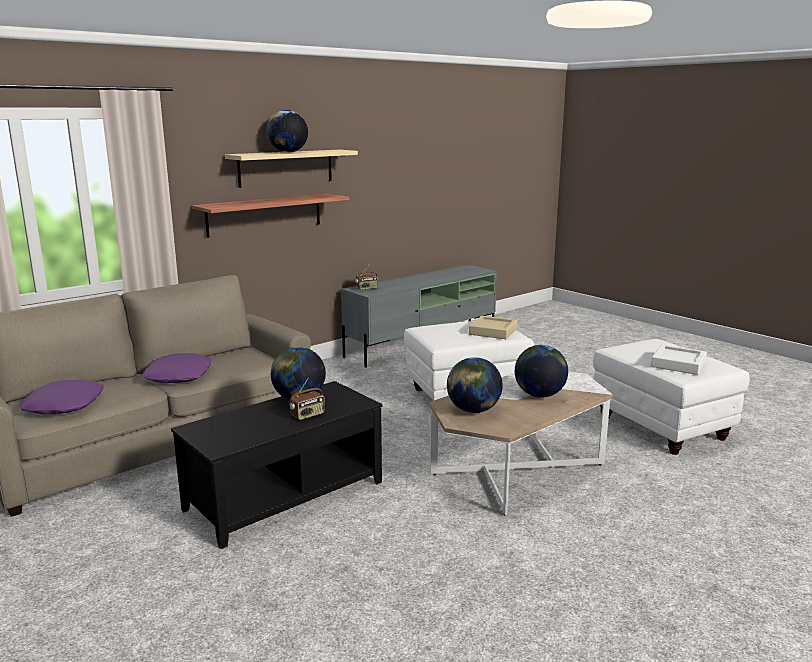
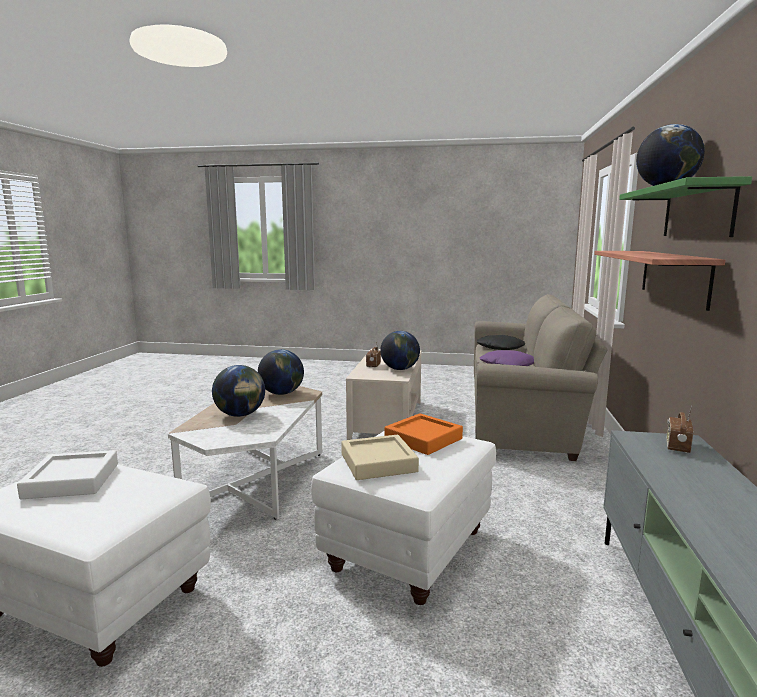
camera: 140 degrees right, 5 degrees down
(63, 405) = (501, 348): purple pillow -> black pillow
(285, 495) = (387, 419): black coffee table -> beige coffee table
(286, 168) = (697, 211): beige shelf -> green shelf
(445, 334) = (423, 439): none -> orange tray

